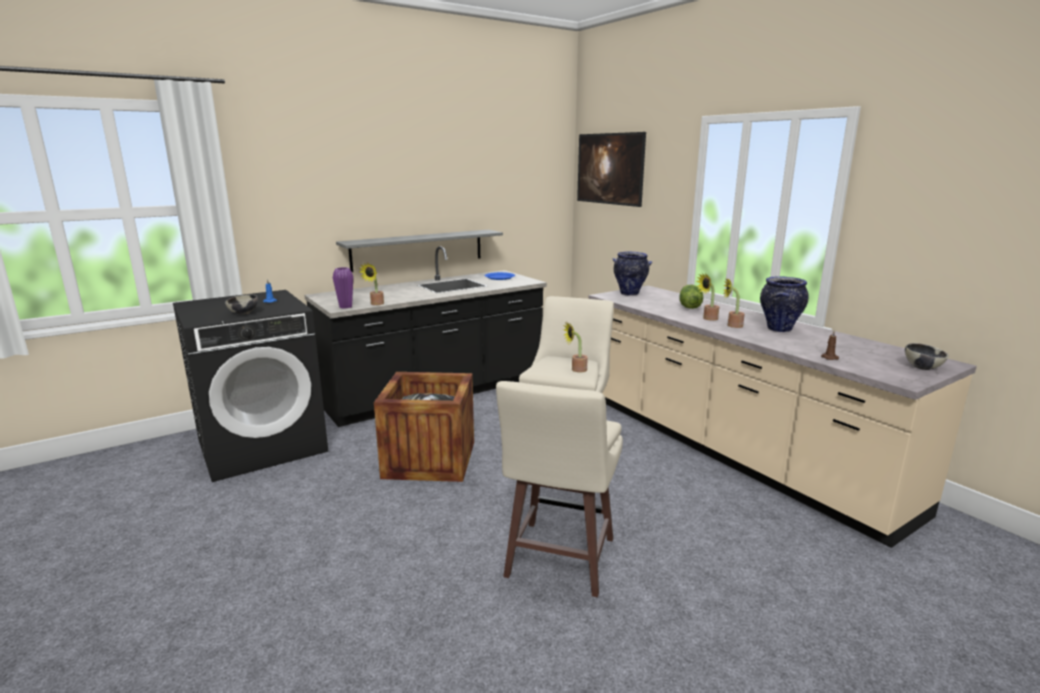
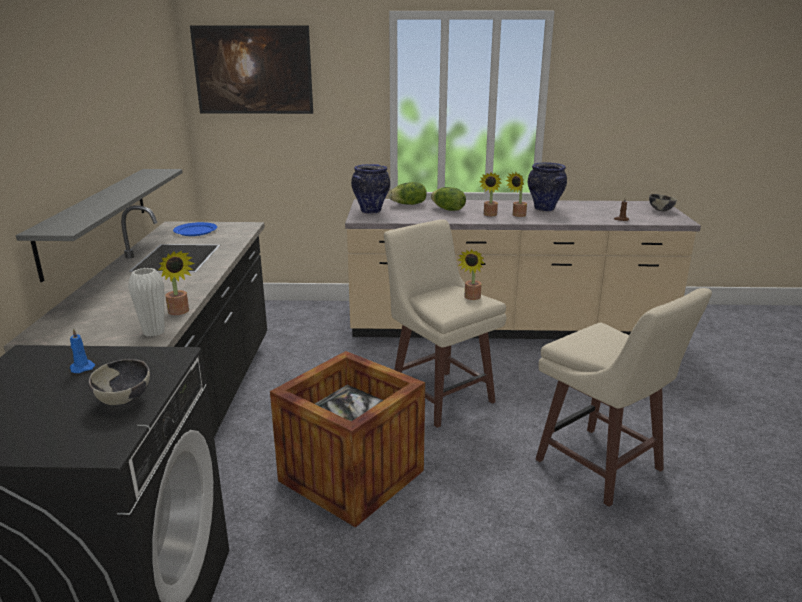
camera: 55 degrees left, 5 degrees up
(345, 307) = (154, 332): purple vase -> white vase
(673, 297) = (409, 204): none -> lettuce

